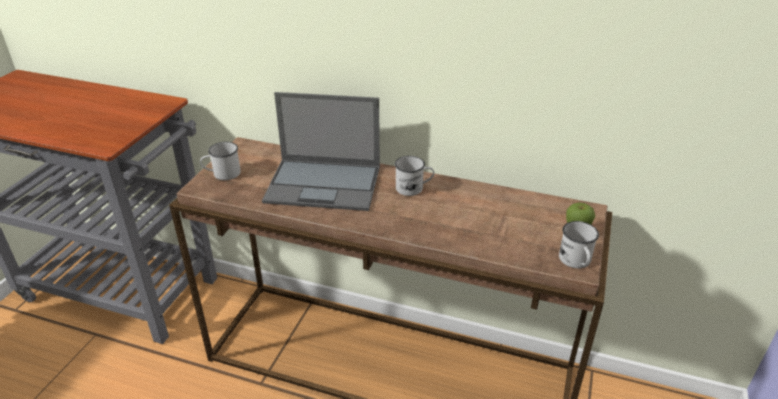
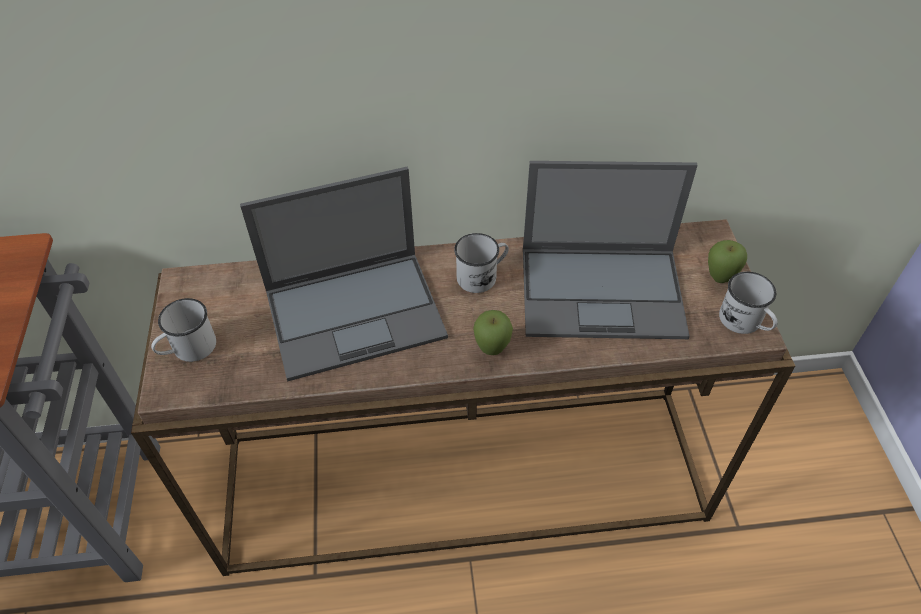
camera: 25 degrees left, 15 degrees up
(391, 224) = (492, 350): none -> apple
(487, 217) = (603, 291): none -> laptop

